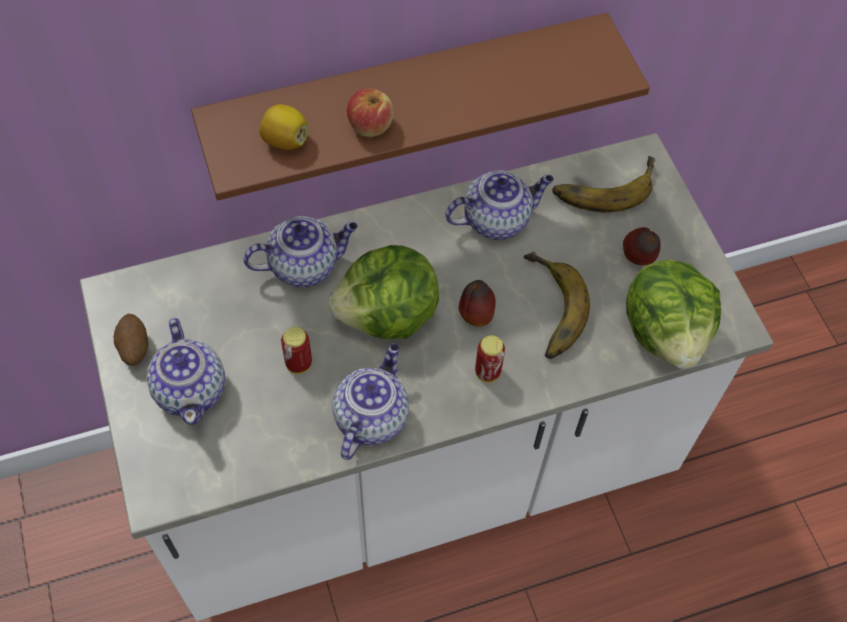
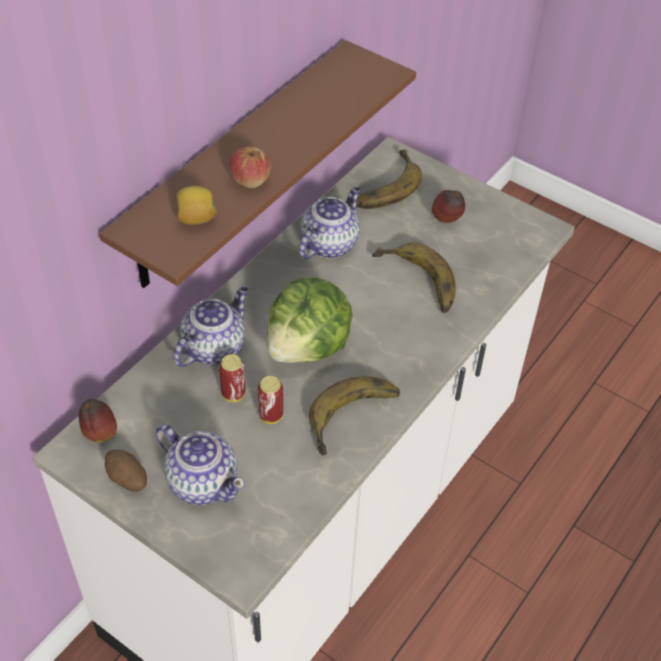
camera: 35 degrees left, 10 degrees down
(371, 417) = (357, 420): teapot -> banana
(475, 315) = (370, 312): apple -> apple (100, 434)
(487, 372) = (412, 344): can -> can (233, 394)
(665, 332) = (505, 255): lettuce -> none

